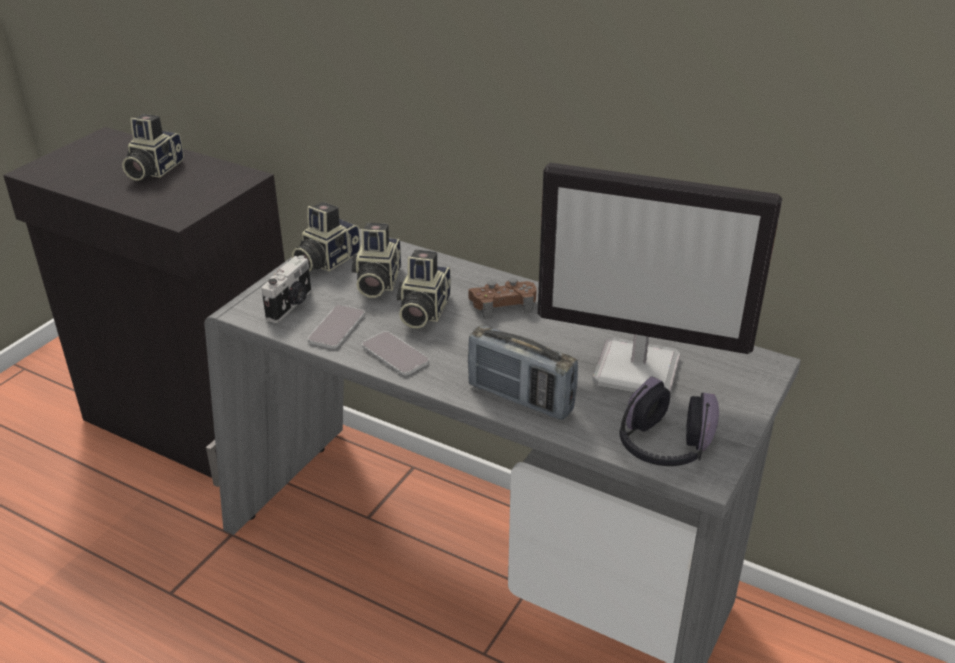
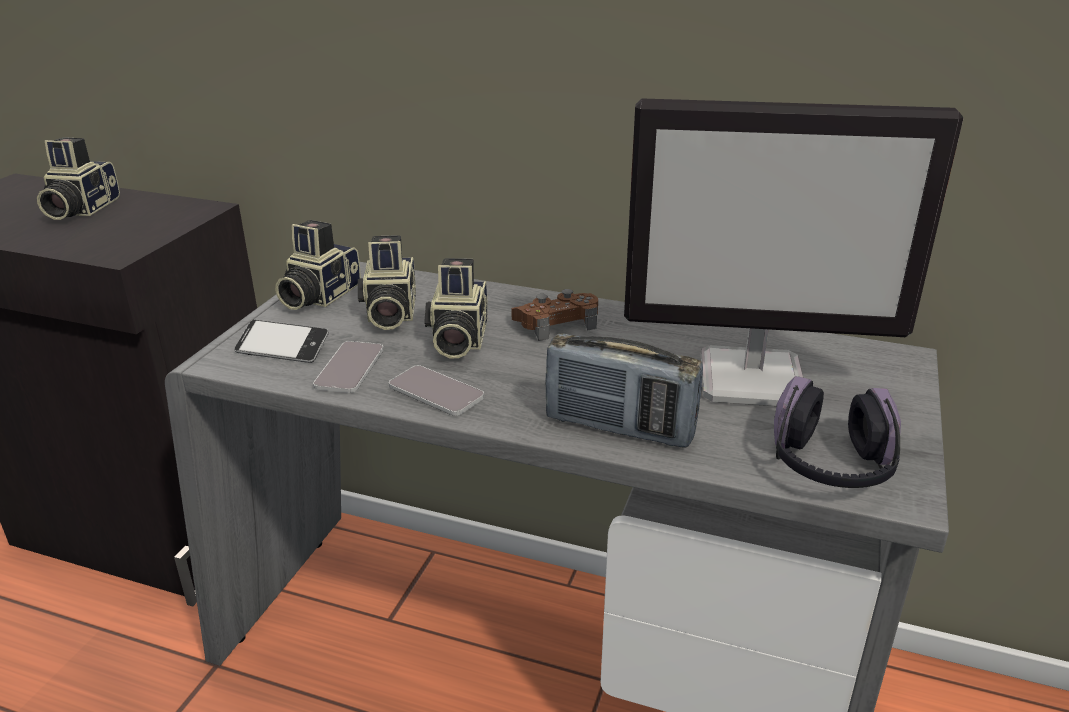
camera: 10 degrees left, 5 degrees down
(291, 305) = (282, 348): camera -> phone

